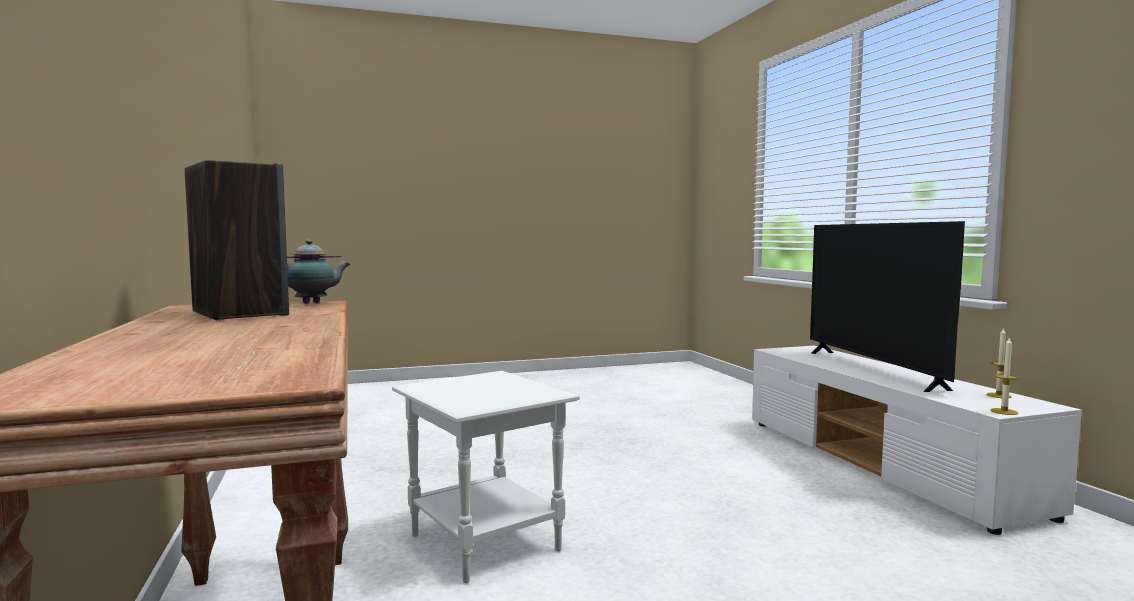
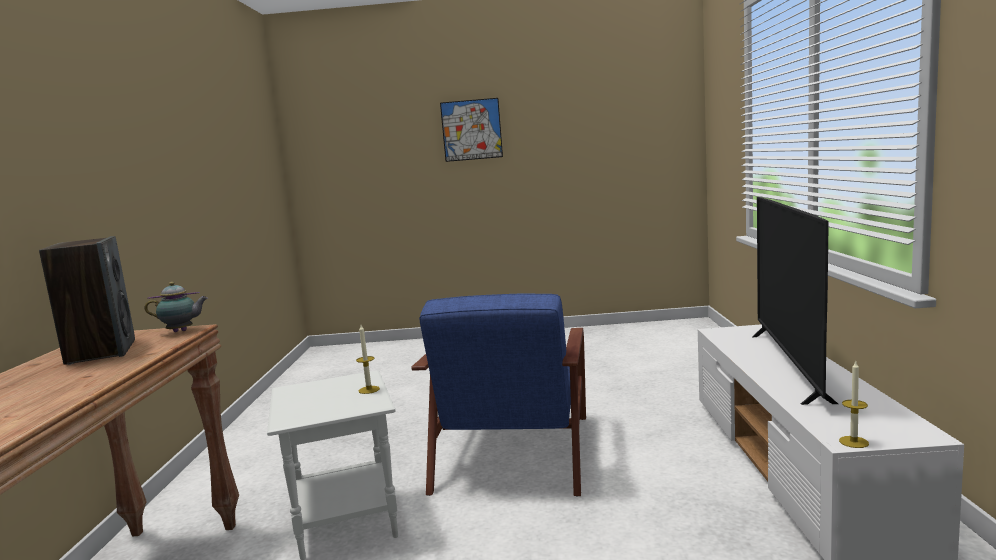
camera: 20 degrees right, 5 degrees up
(478, 157) = (471, 130): none -> picture
(611, 467) = (514, 450): none -> blue armchair
(998, 395) = (885, 415): candle -> candle (369, 390)

